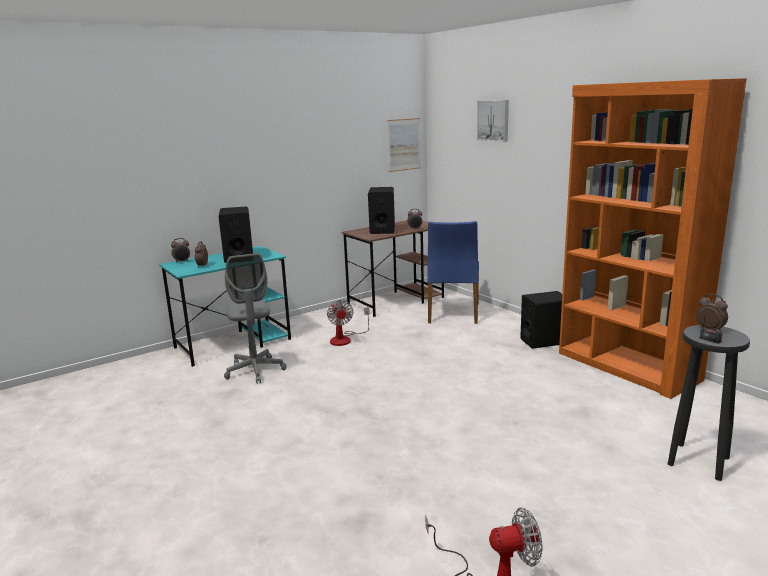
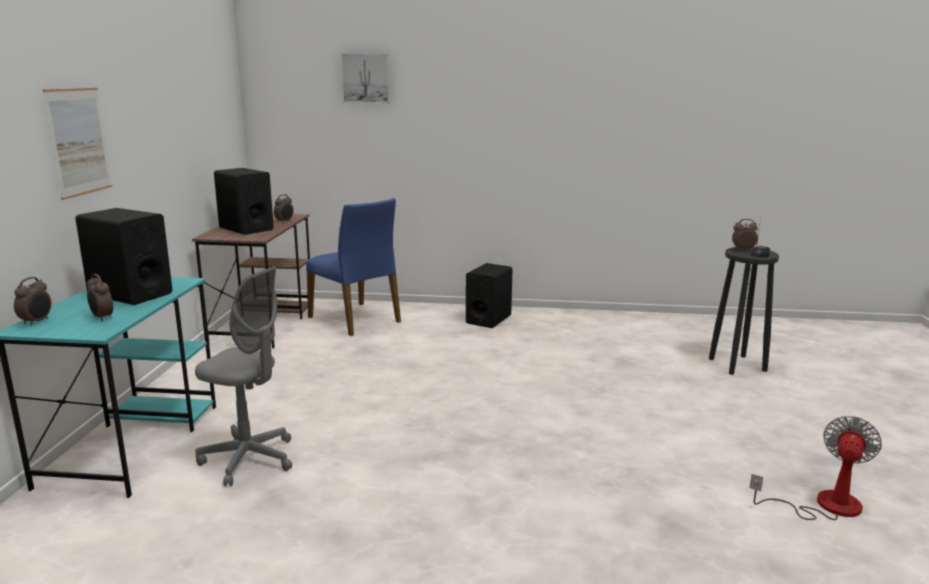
camera: 50 degrees left, 0 degrees up
(345, 339) = (290, 381): fan -> none
(404, 144) = (227, 110): picture -> picture (79, 141)
(627, 367) = (582, 319): orange bookcase -> none

